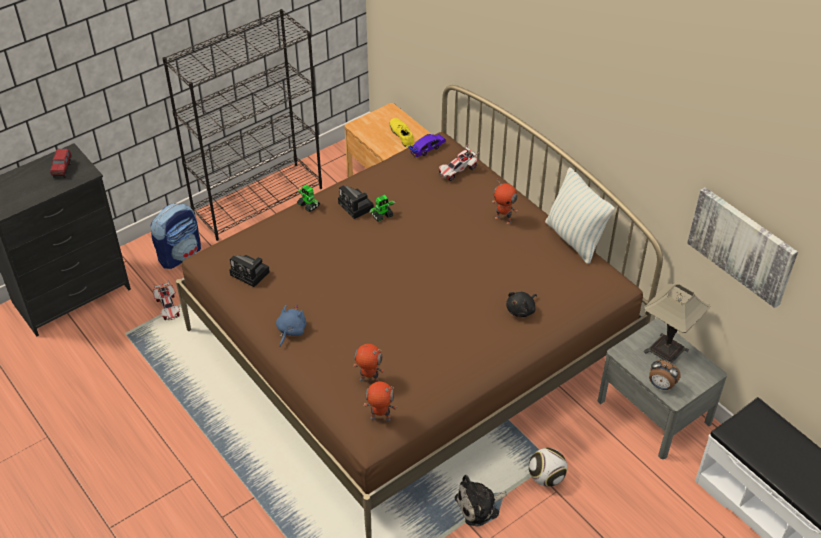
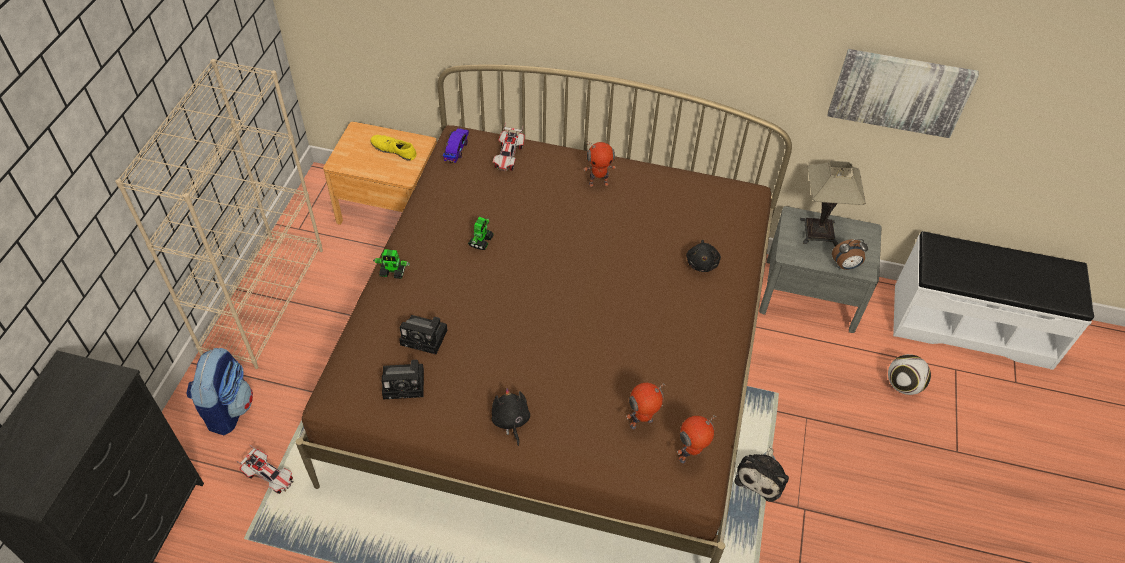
camera: 40 degrees left, 5 degrees up
(63, 169) = (75, 393): toy truck -> none
(258, 200) = (264, 299): black bookcase -> beige bookcase
(290, 331) = (510, 421): blue plush toy -> black plush toy
(357, 207) = (446, 246): camera -> camera (426, 337)
(546, 478) = (787, 411): football -> football (903, 385)
(574, 239) = (675, 169): pillow -> none

